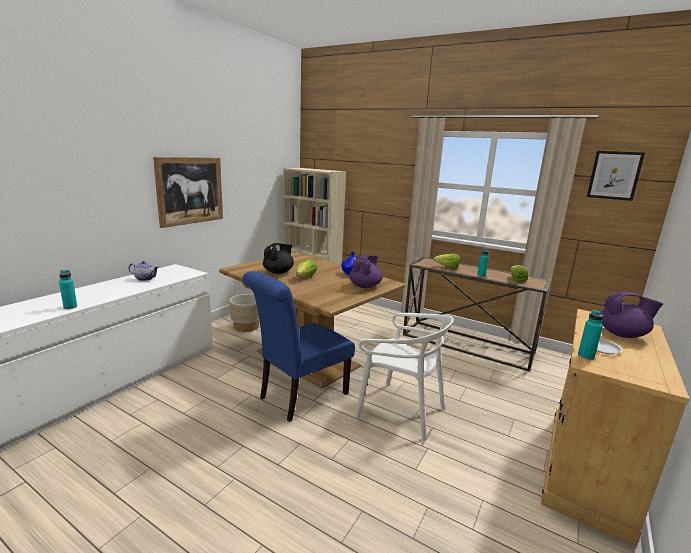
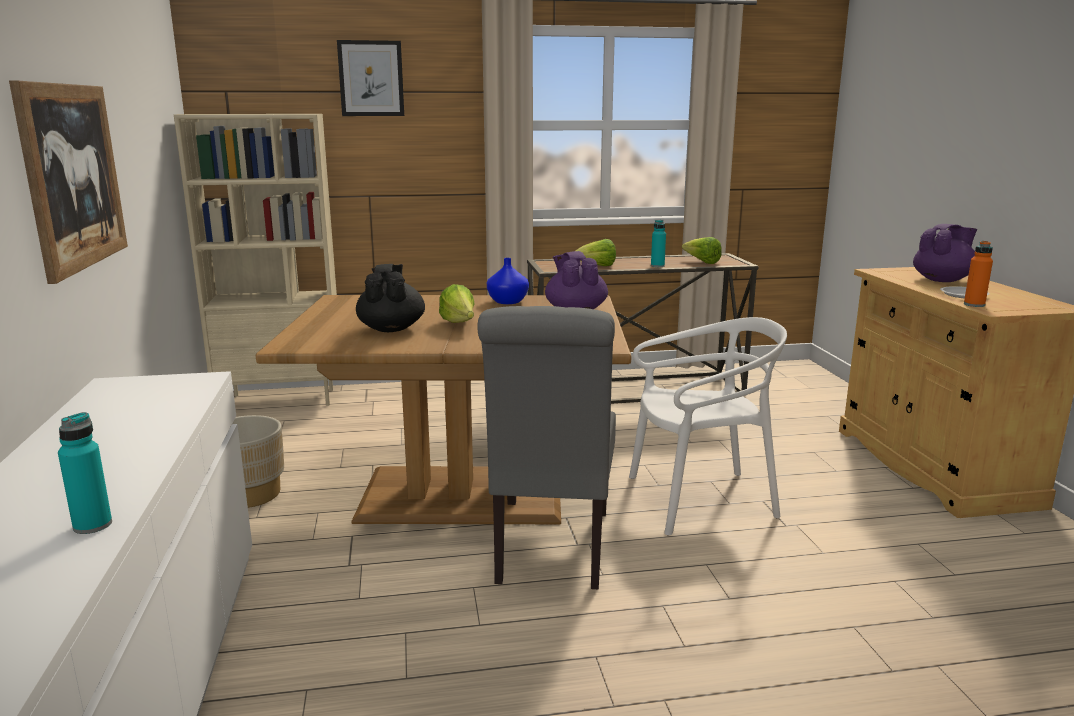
camera: 40 degrees left, 0 degrees up
(145, 278) = (111, 420): teapot -> none
(299, 397) = (551, 551): blue chair -> grey chair
(586, 356) = (974, 305): turquoise bottle -> orange bottle
(614, 175) = (775, 89): picture -> picture (371, 78)

